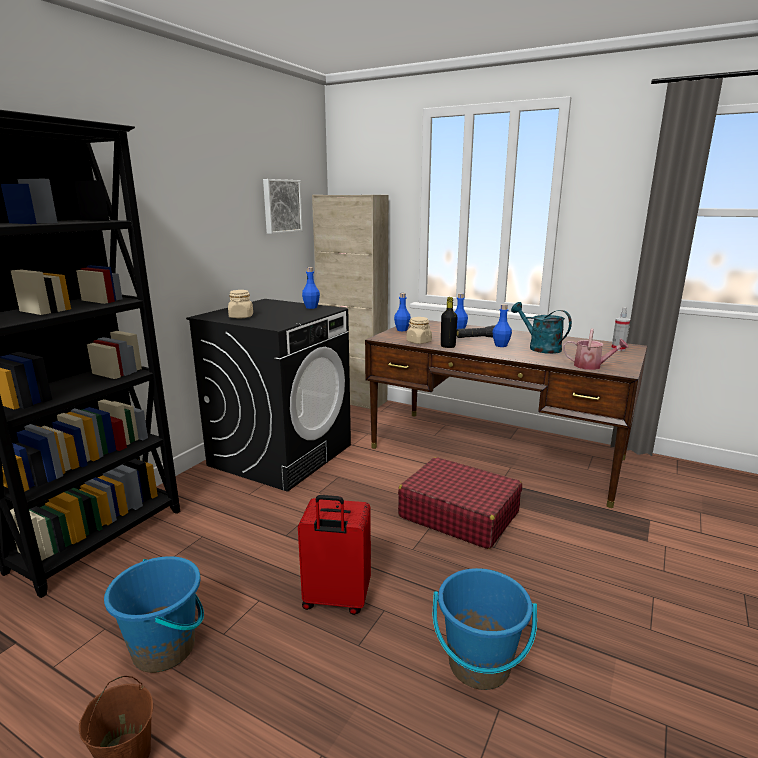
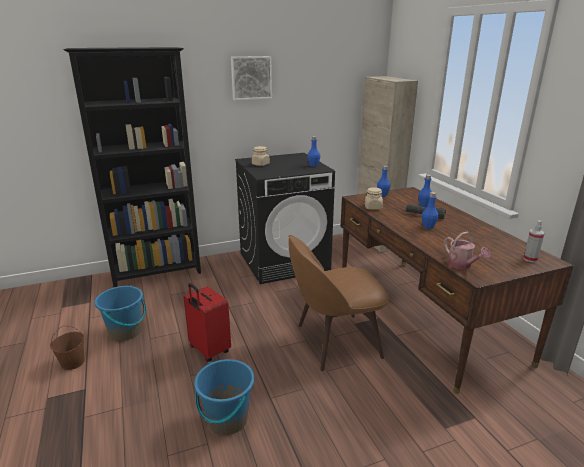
camera: 40 degrees right, 5 degrees up
(281, 206) = (331, 86): picture -> picture (251, 78)
(448, 346) = (385, 216): black bottle -> none
(458, 514) = (334, 341): red suitcase -> brown chair
(539, 347) = (456, 237): turquoise watering can -> none

